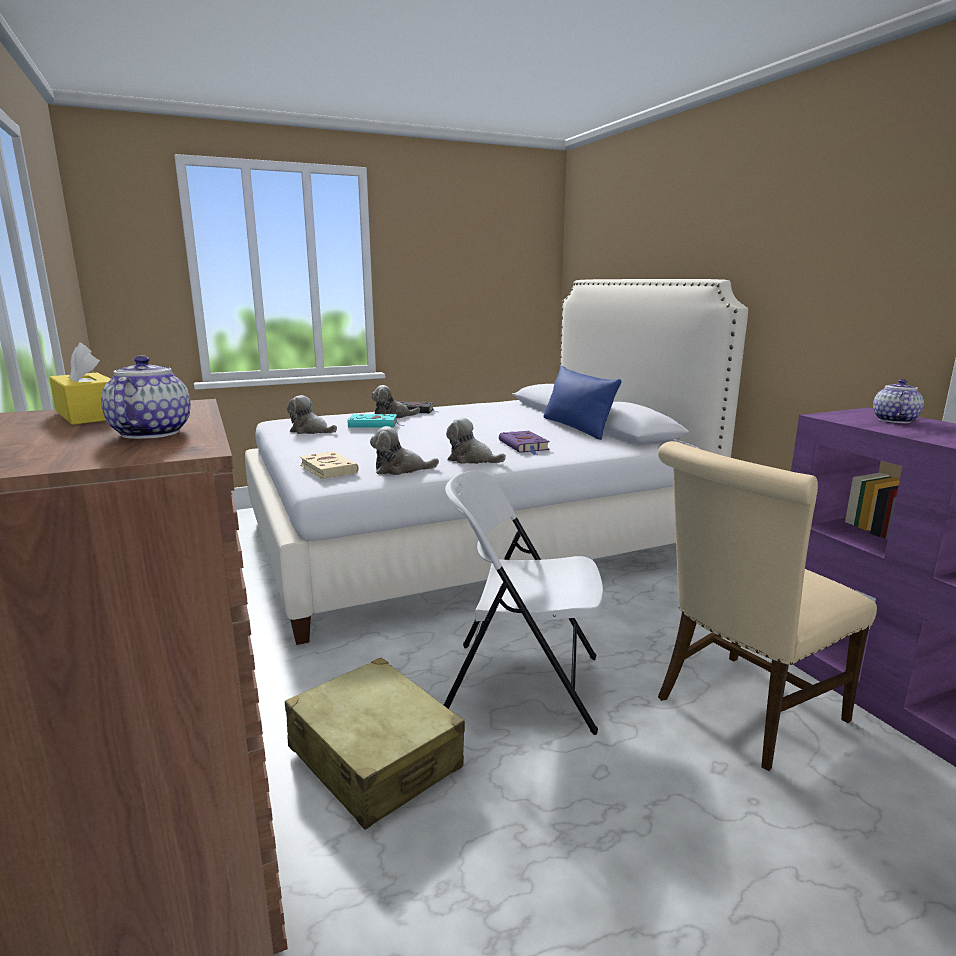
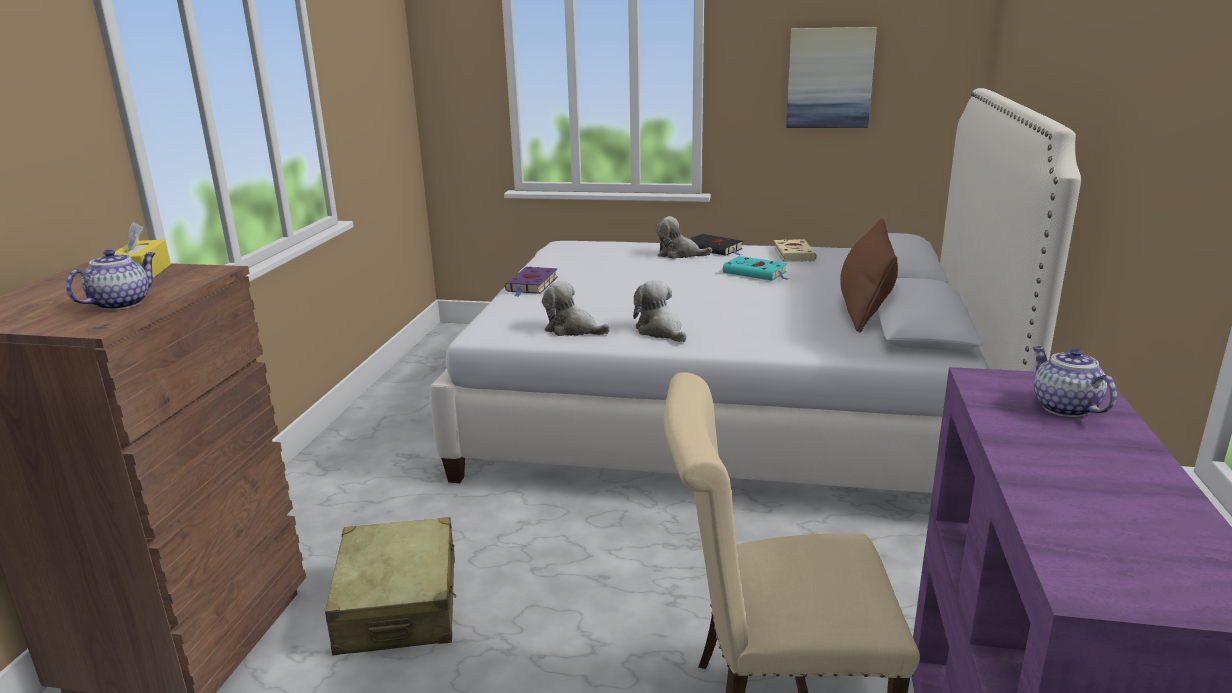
camera: 35 degrees right, 5 degrees up
(311, 431) = (570, 262): plush toy -> none
(327, 469) = (511, 315): beige book -> beige book (793, 254)
(374, 424) = (637, 264): turquoise book -> turquoise book (756, 273)
(465, 277) = (829, 78): none -> picture
(523, 684) = (586, 593): white chair -> none
(524, 446) = (749, 323): purple book -> purple book (532, 285)
(576, 427) = (865, 307): blue pillow -> brown pillow
(893, 420) = (1063, 407): teapot -> teapot turned 75 degrees counterclockwise

